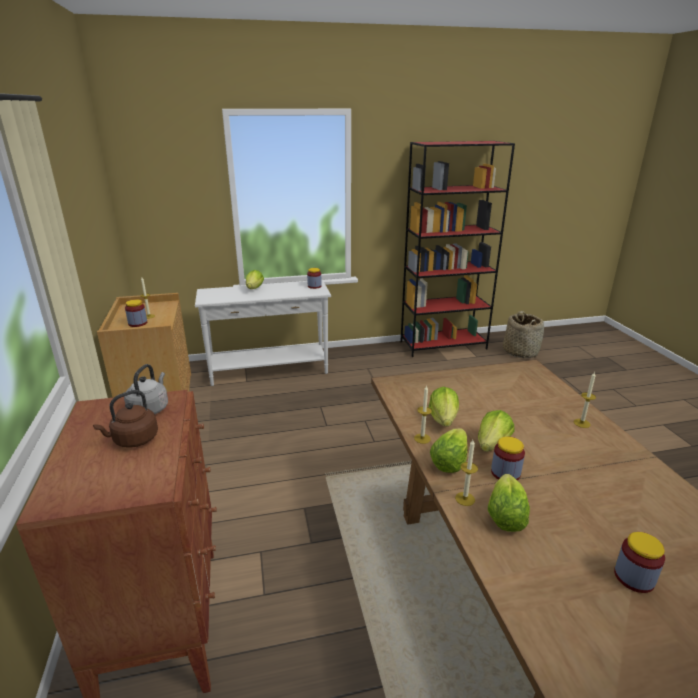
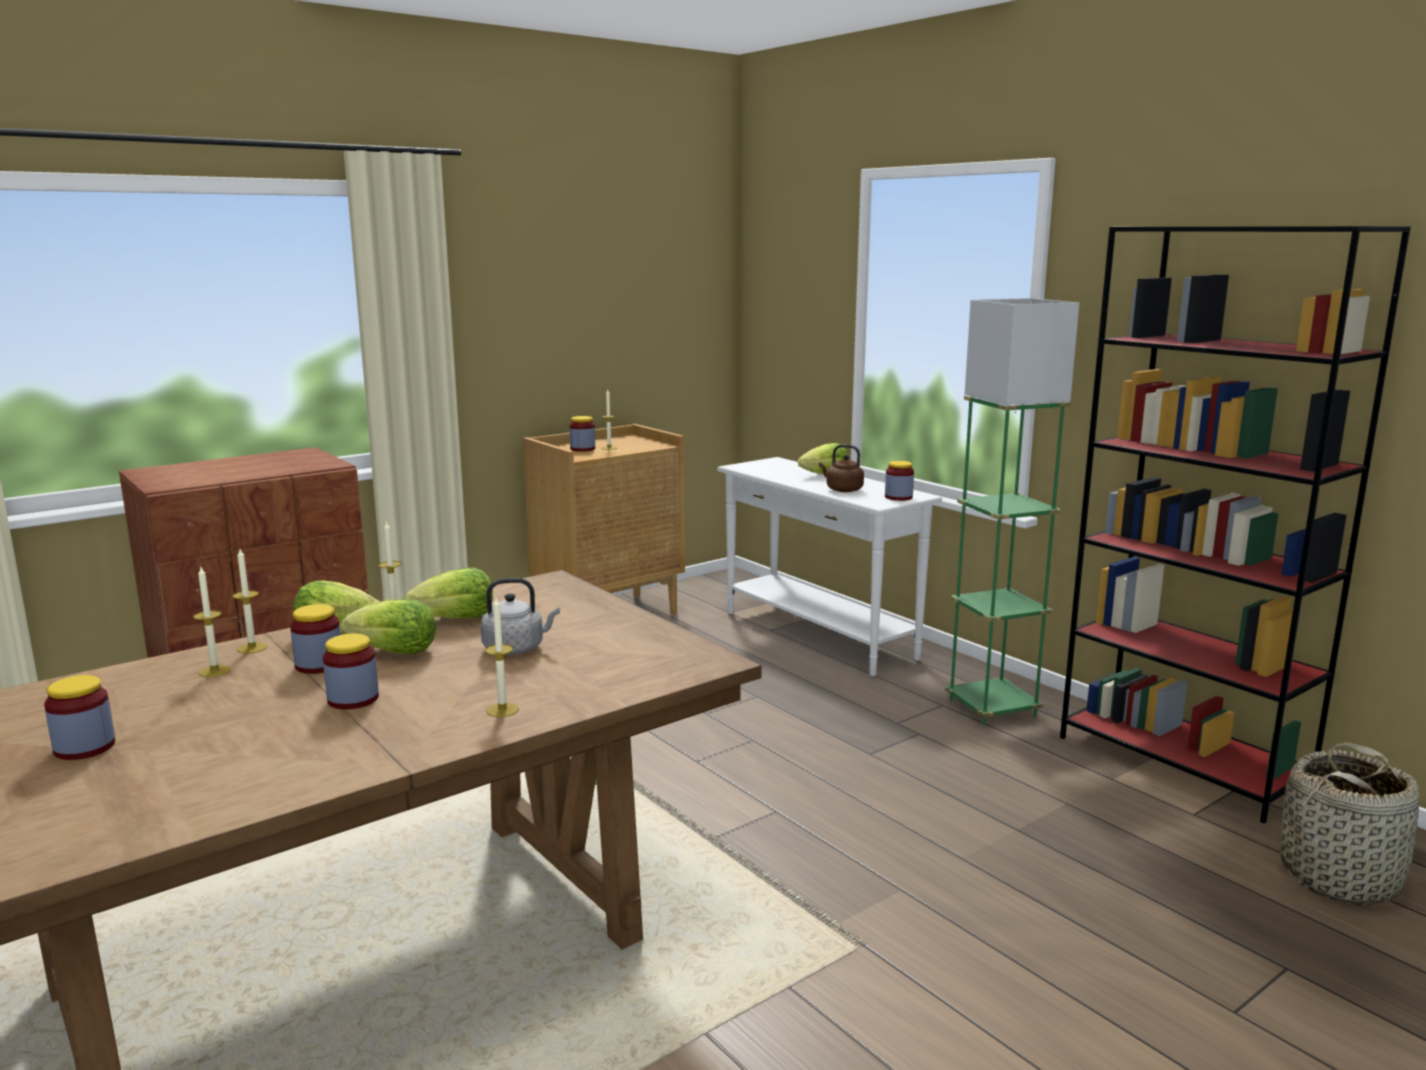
camera: 65 degrees right, 10 degrees down
(133, 440) = (244, 469): brown kettle -> brown kettle (842, 490)
(150, 408) = (307, 463): grey kettle -> grey kettle (517, 648)
(378, 360) = (992, 708): none -> green floor lamp
(505, 517) = (215, 671): lettuce -> candle
(562, 465) = (353, 699): none -> jar

